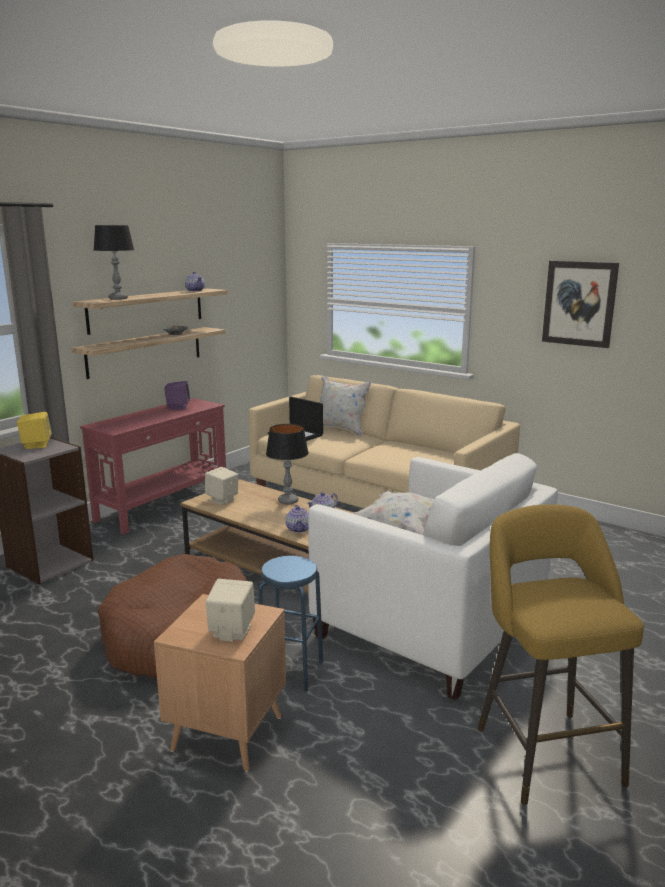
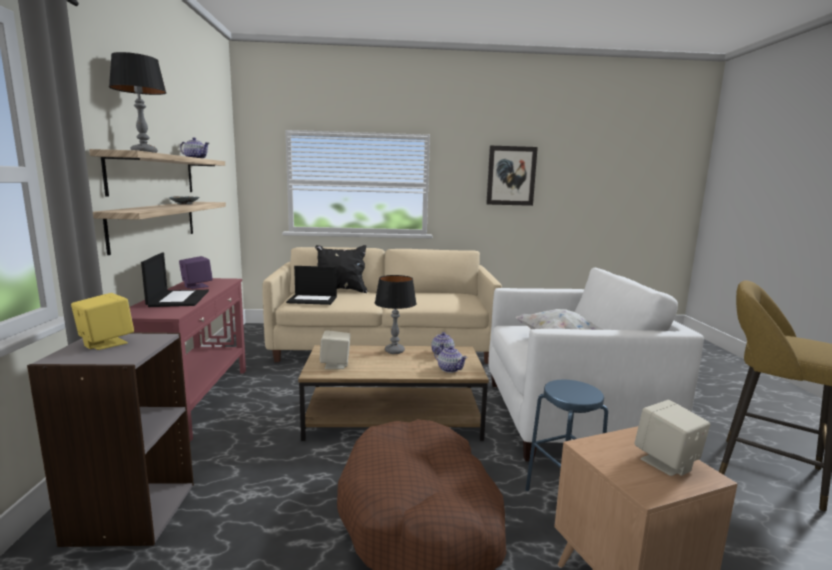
camera: 40 degrees left, 5 degrees down
(144, 417) = (178, 298): none -> laptop
(341, 430) = (341, 291): white pillow -> black pillow

